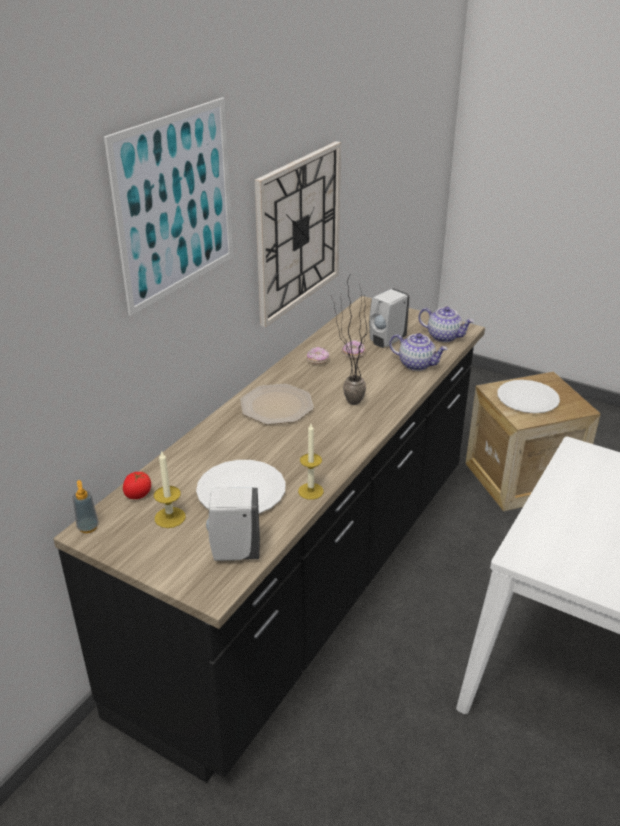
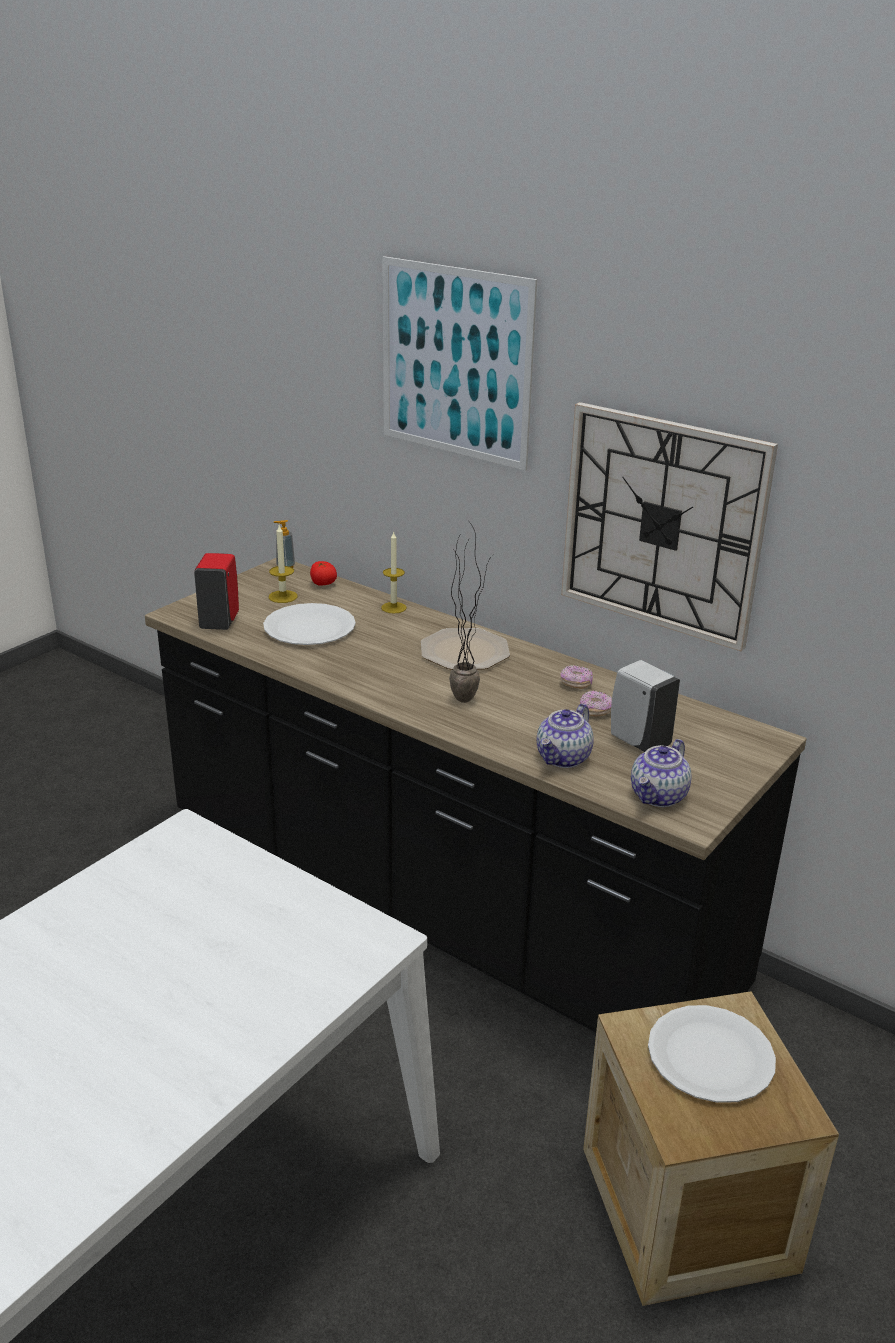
camera: 95 degrees right, 5 degrees down
(234, 552) = (220, 622): white soap dispenser -> red soap dispenser
(310, 491) = (293, 661): candle -> candle (393, 607)

